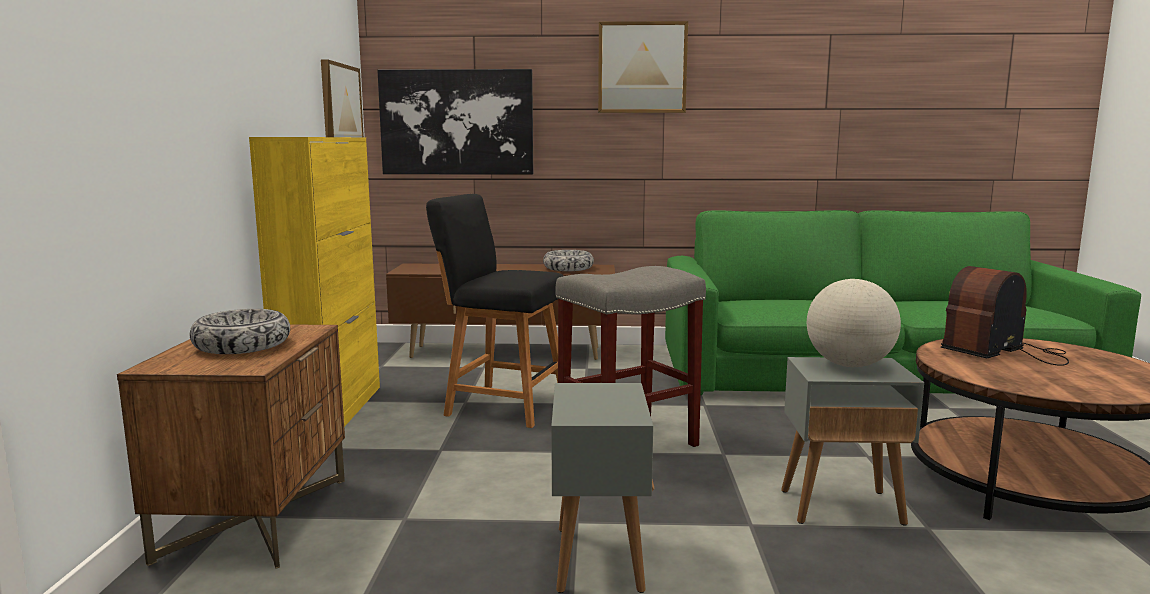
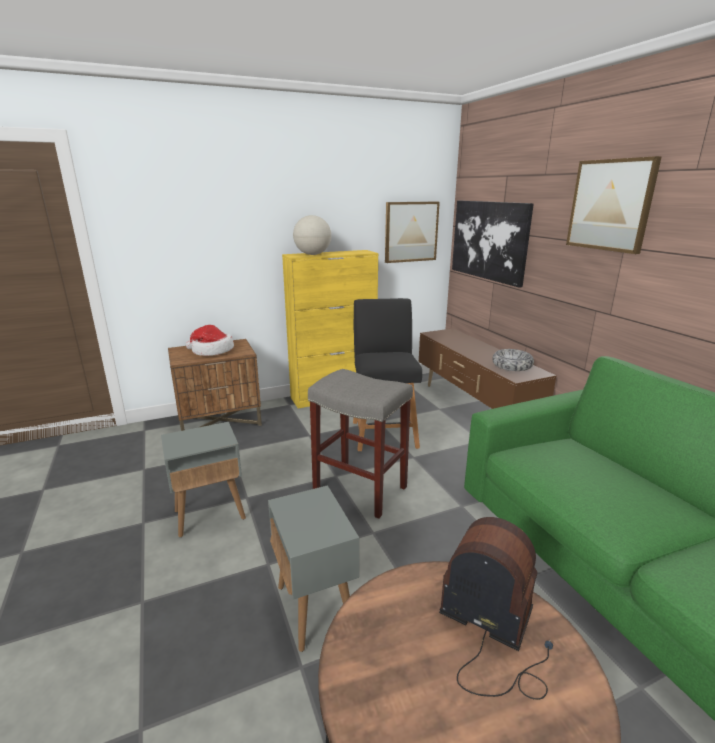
camera: 65 degrees right, 10 degrees up
(242, 345) = (211, 351): bowl -> hat
(849, 365) = (318, 515): globe -> globe (312, 254)

